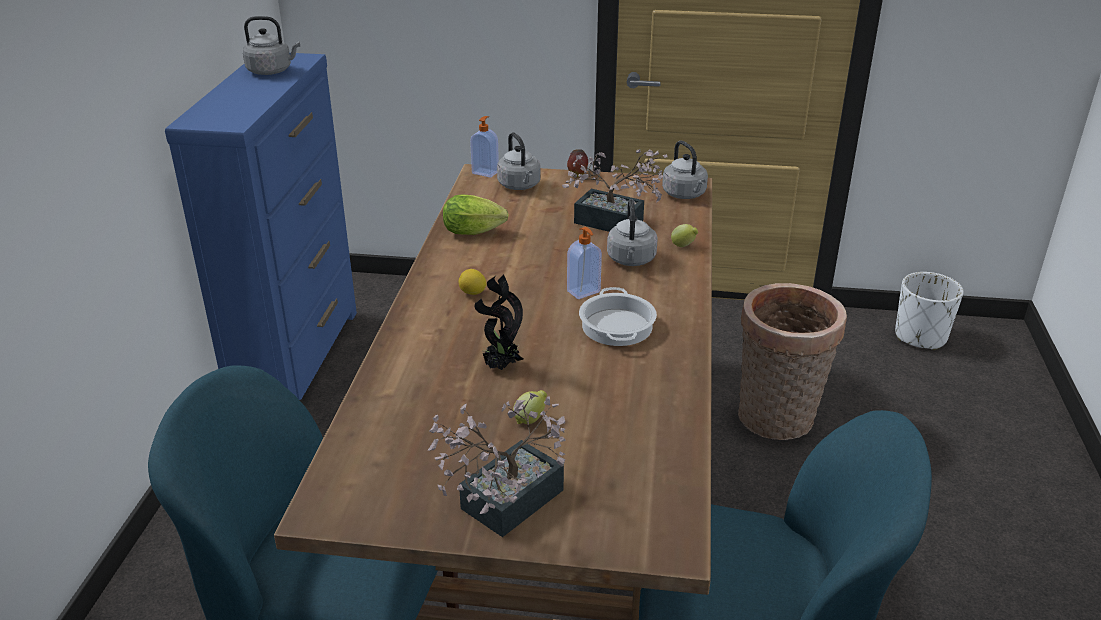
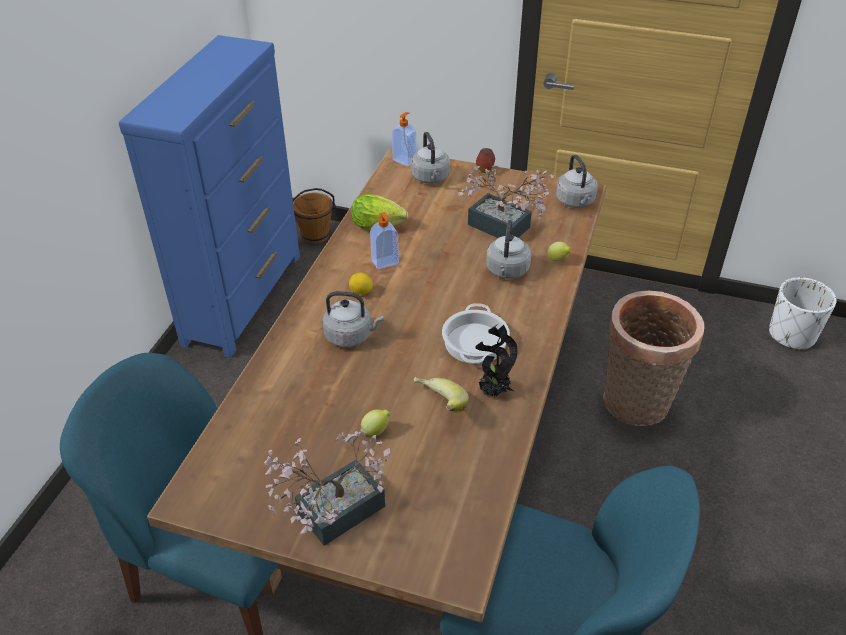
camera: 10 degrees right, 10 degrees up
(272, 71) = (222, 60): grey kettle -> grey kettle (351, 336)
(370, 291) = (315, 236): none -> brown bucket
(500, 366) = (365, 373): potted plant -> potted plant (493, 392)
(584, 292) = (456, 302): soap dispenser -> soap dispenser (385, 263)
(594, 389) = (438, 406): none -> banana

